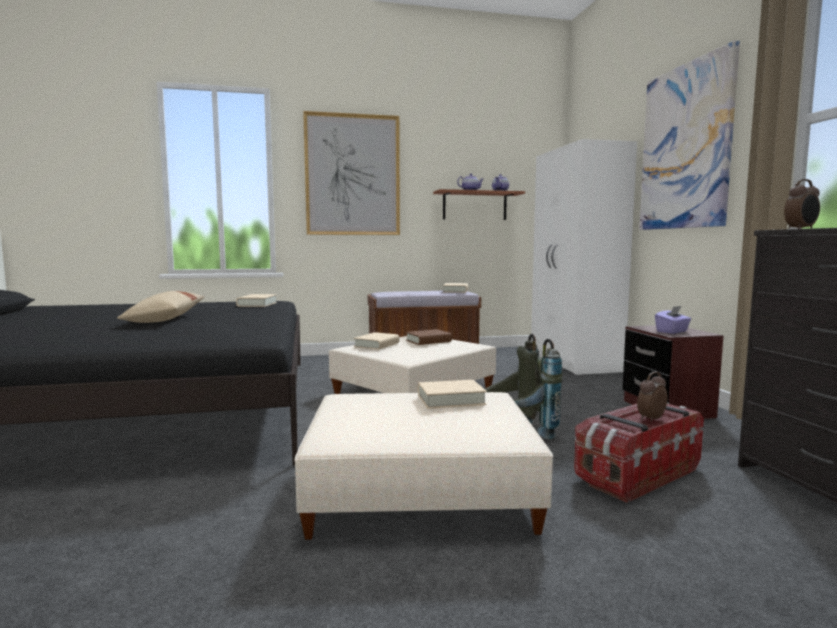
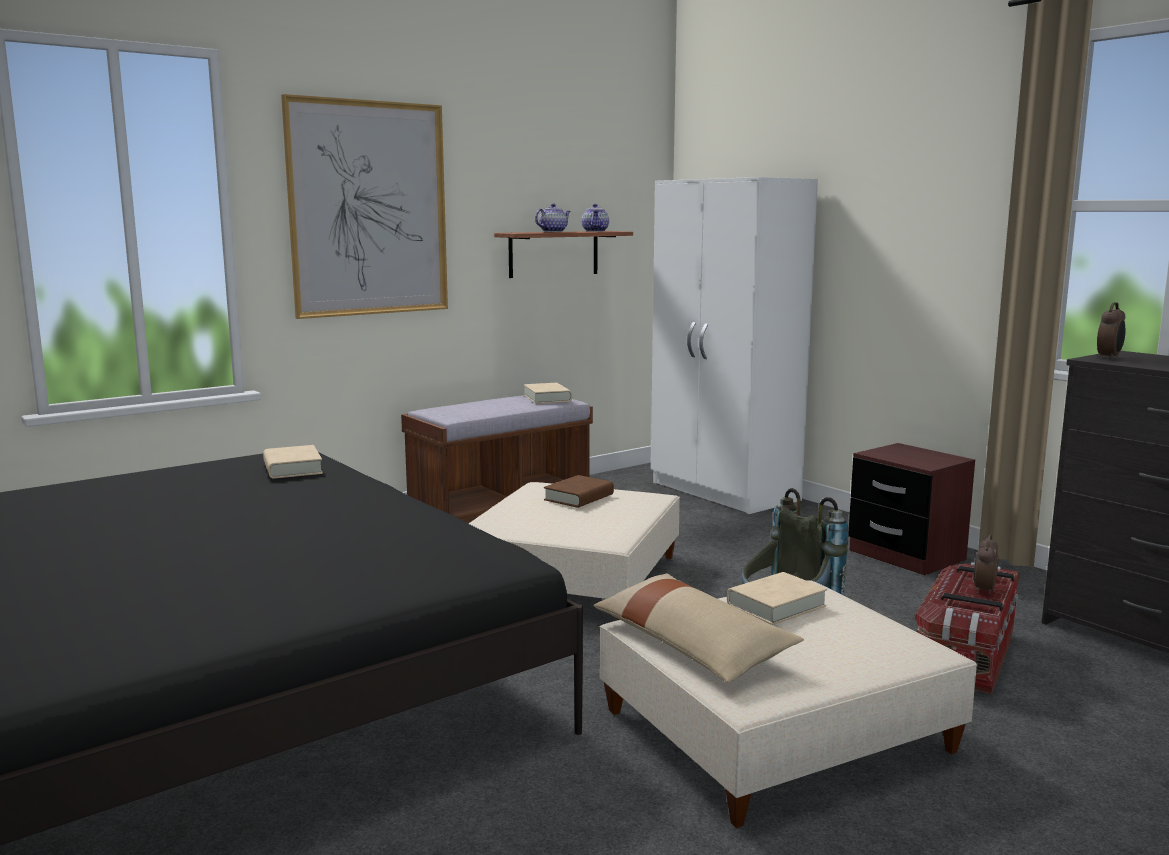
camera: 25 degrees left, 5 degrees up
(166, 319) = (237, 532): beige pillow -> beige pillow (692, 645)
(377, 345) = (516, 516): beige book -> none
(672, 331) = (918, 459): purple tissue box -> none
(685, 147) = (899, 203): picture -> none

